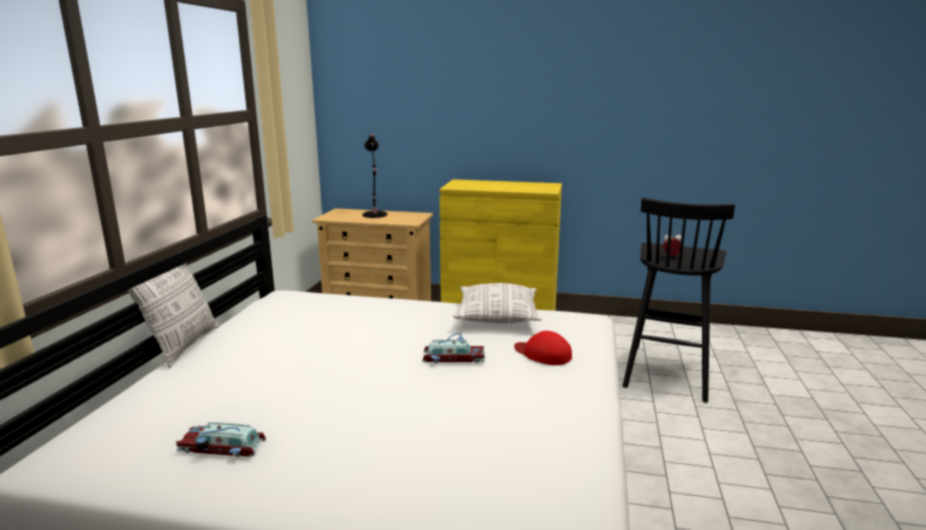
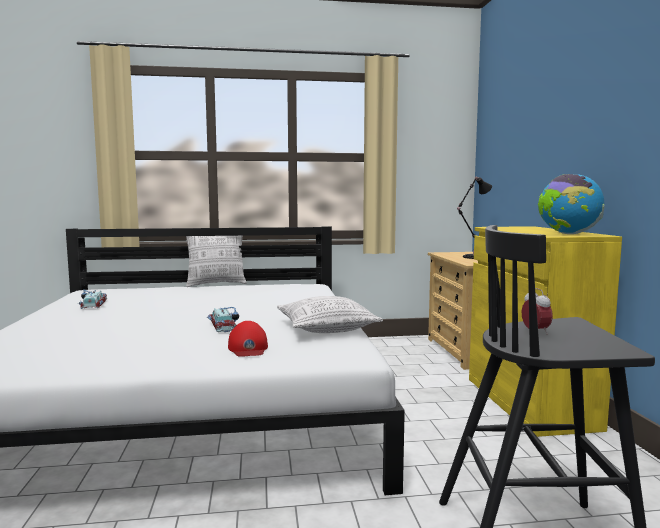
camera: 70 degrees right, 10 degrees down
(539, 186) = (568, 234): none -> globe
(543, 354) = (248, 348): red cap -> red cap turned 150 degrees clockwise

